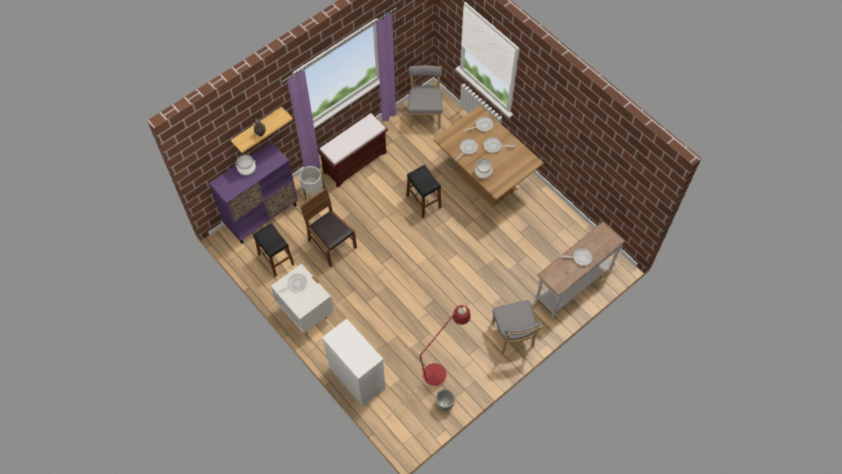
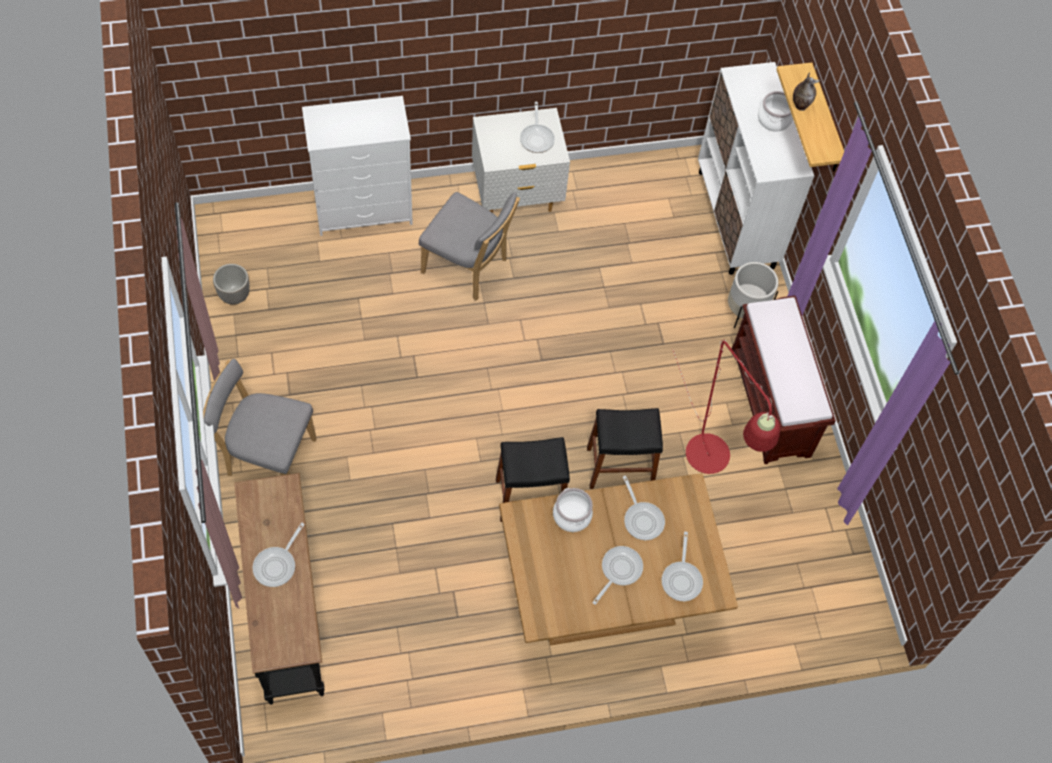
camera: 115 degrees right, 0 degrees up
(262, 216) = (736, 219): purple cabinet -> white cabinet
(276, 259) = (639, 202): black stool -> black stool (530, 497)
(331, 244) = (619, 287): brown chair -> none
(425, 114) = (822, 580): grey chair -> grey chair (468, 268)
(439, 370) = (294, 318): red floor lamp -> red floor lamp (712, 464)
(572, 284) = (289, 614): white console table -> black console table

